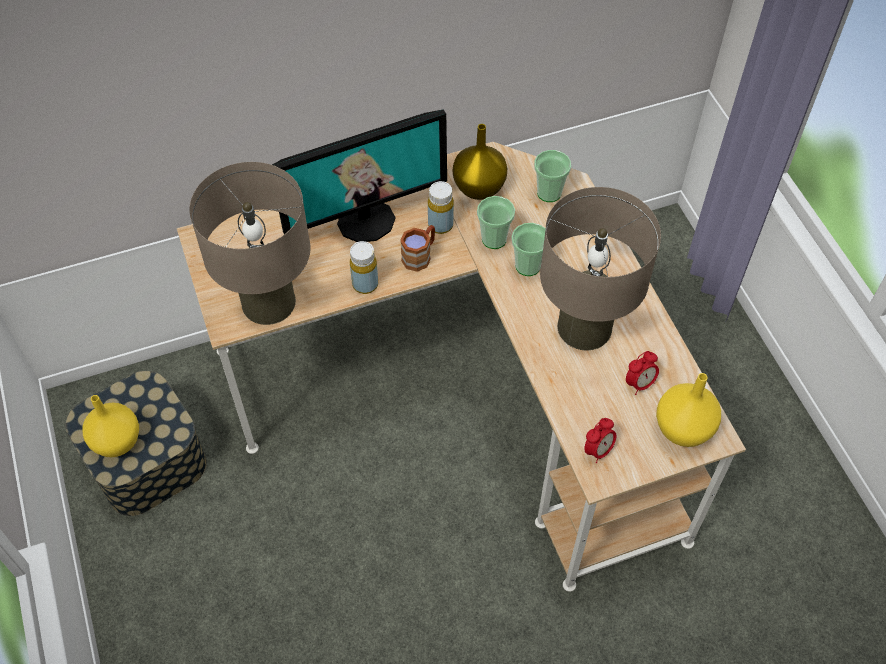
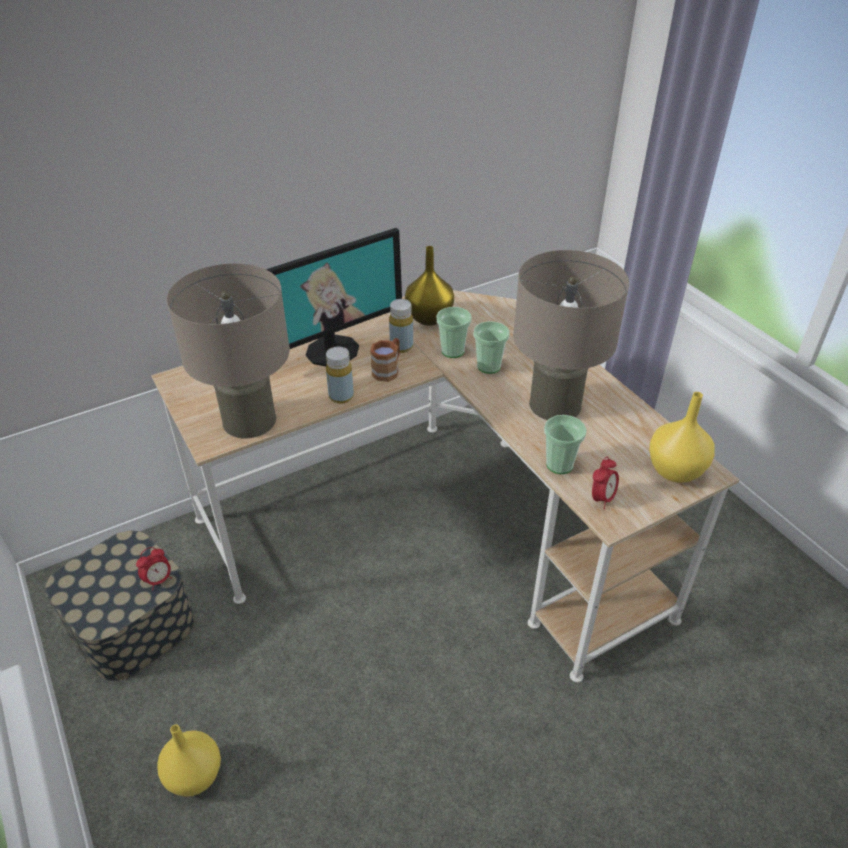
camera: 10 degrees left, 15 degrees down
(118, 441) = (102, 597): yellow vase -> yellow vase (196, 775)
(549, 193) = (491, 315): cup -> cup (559, 464)
(639, 383) = (621, 440): alarm clock -> alarm clock (159, 580)

